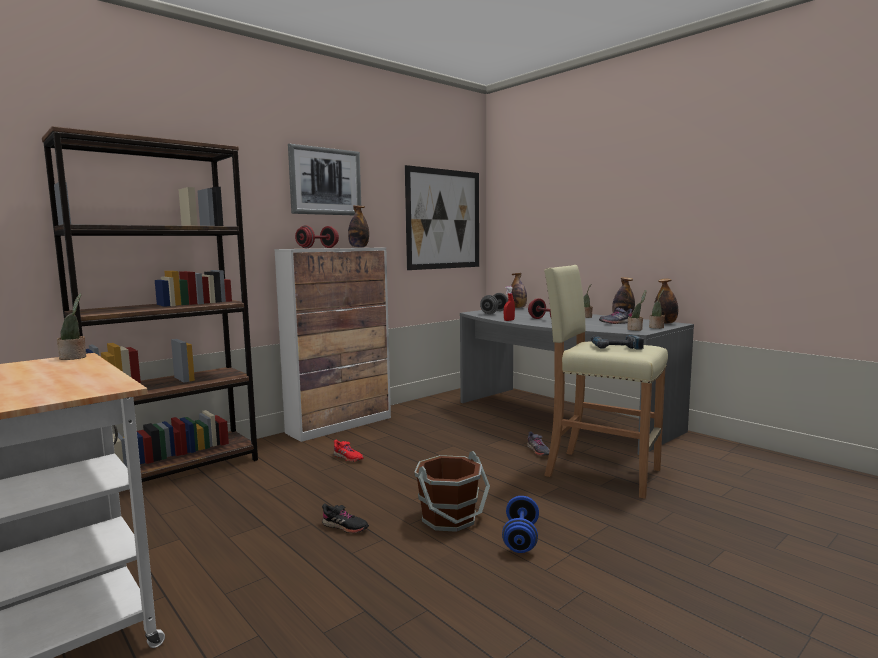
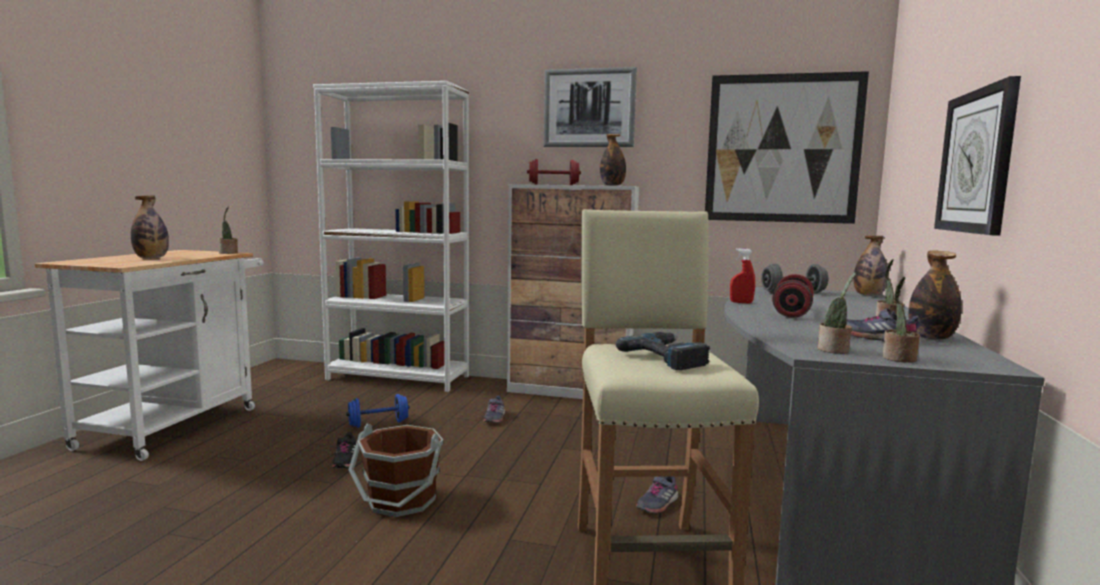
camera: 55 degrees right, 0 degrees up
(175, 470) = (398, 378): brown bookcase -> white bookcase
(348, 458) = (494, 418): red shoe -> grey shoe
(521, 538) = (381, 553): blue dumbbell -> blue dumbbell (378, 424)
(608, 233) = (976, 162): none -> wall clock
(665, 323) = (977, 360): bottle -> bottle (151, 258)

